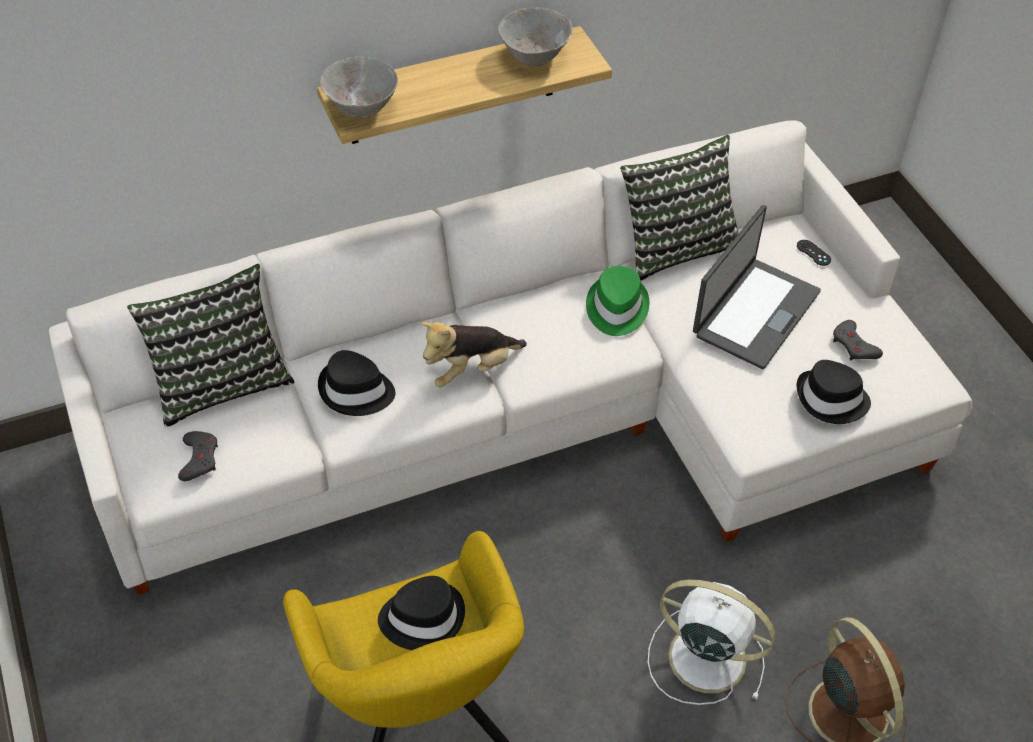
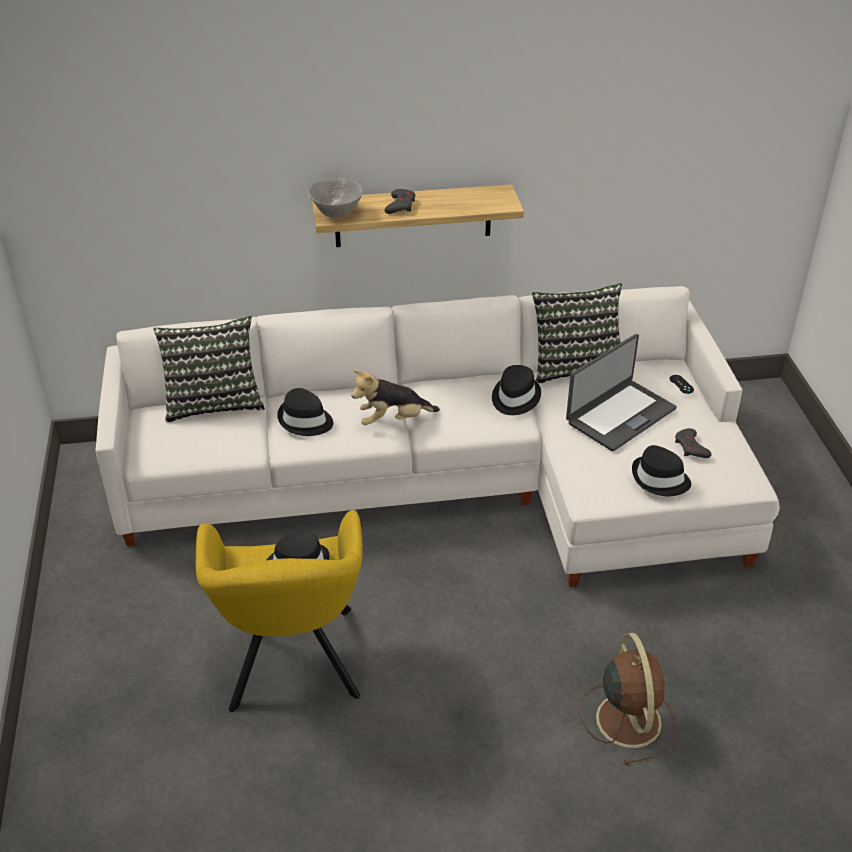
camera: 15 degrees right, 10 degrees down
(199, 459) = (181, 444): grey game controller -> grey game controller (400, 205)
(535, 56) = (471, 197): grey bowl -> none
(616, 308) = (514, 397): green hat -> black hat
(703, 656) = (525, 660): white fan -> none

